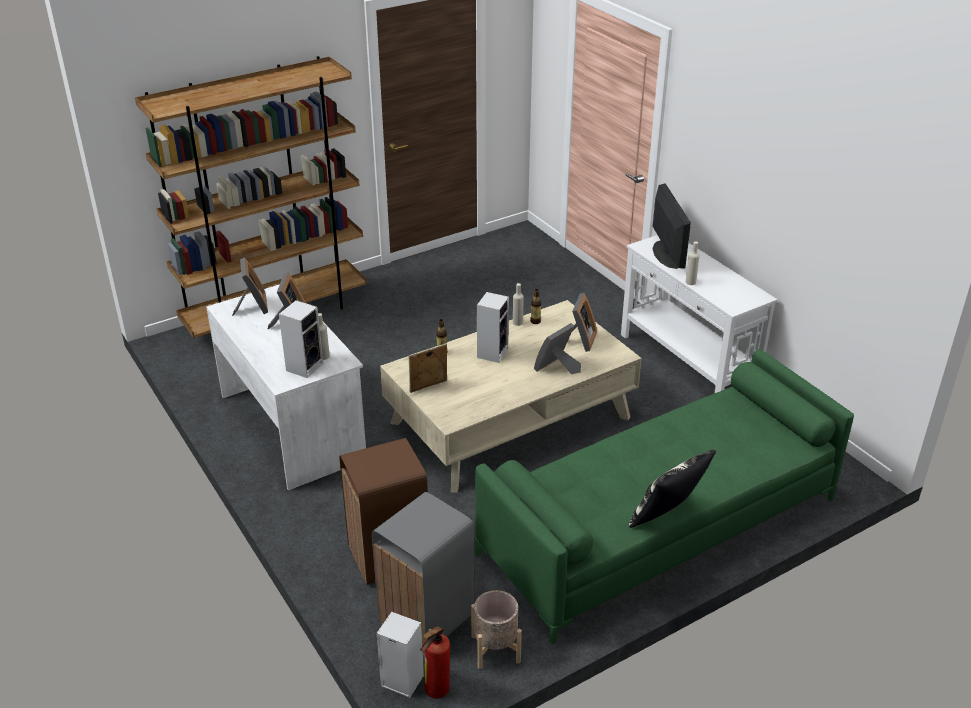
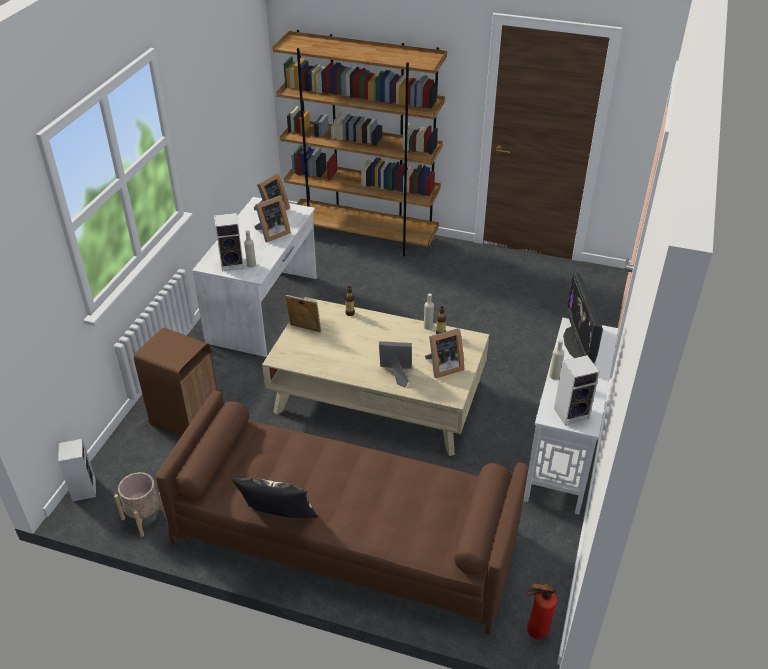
camera: 50 degrees right, 5 degrees up
(426, 619) = (145, 469): grey trash can -> none
(434, 692) = (85, 510): fire extinguisher -> fire extinguisher (534, 631)
(492, 352) = (377, 334): speaker -> speaker (572, 413)
(659, 525) = (345, 537): green sofa -> brown sofa
(667, 254) = (579, 344): monitor -> monitor turned 135 degrees clockwise

